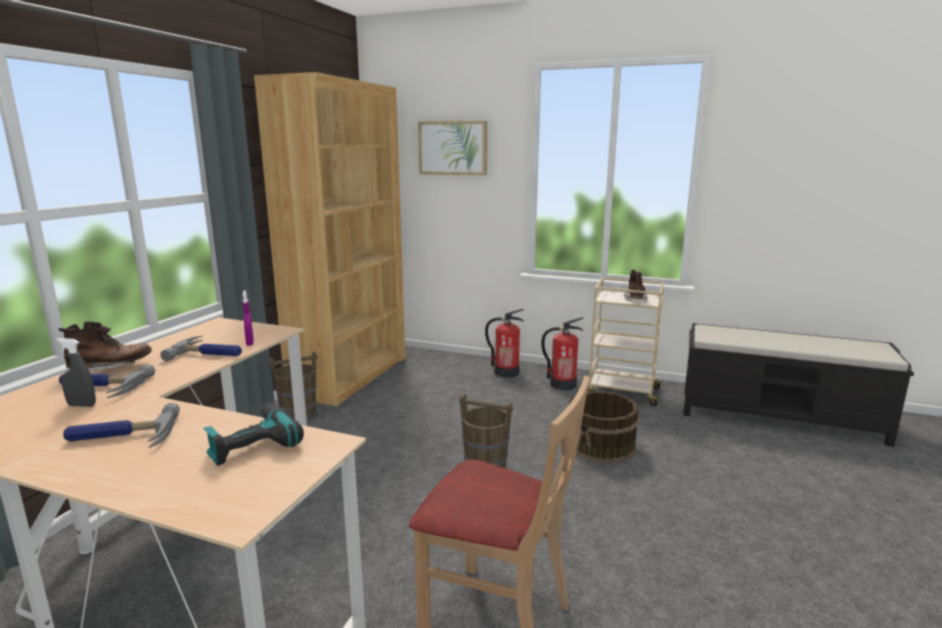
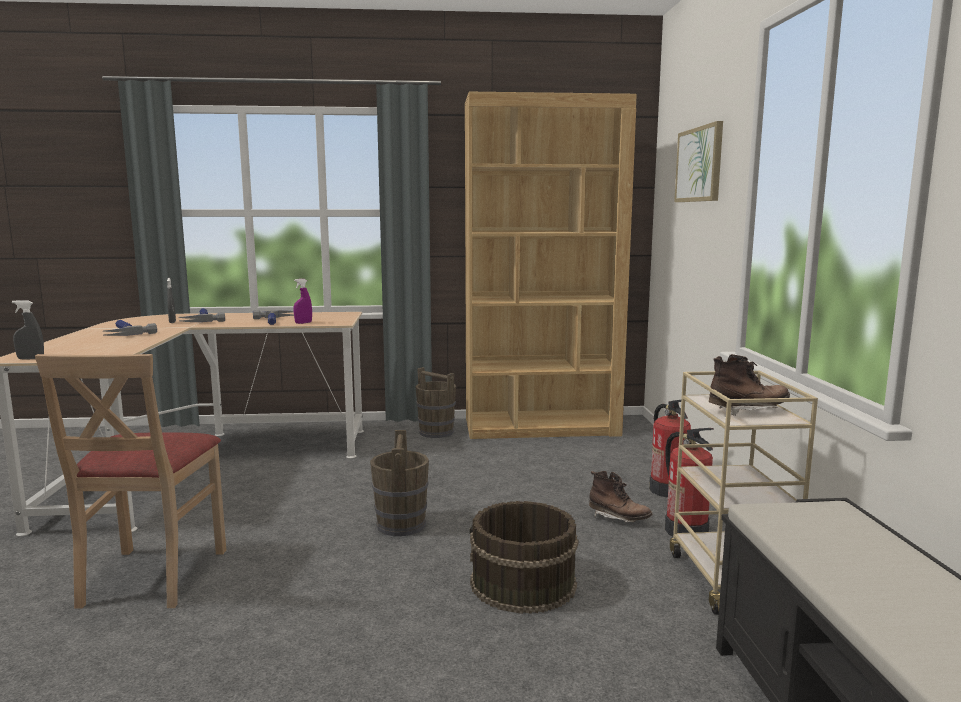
camera: 65 degrees right, 5 degrees down
(111, 369) = (235, 316): brown boot -> brown boot (618, 518)
(252, 443) = (112, 347): power drill -> none
(264, 500) = (30, 359): none -> grey spray bottle

